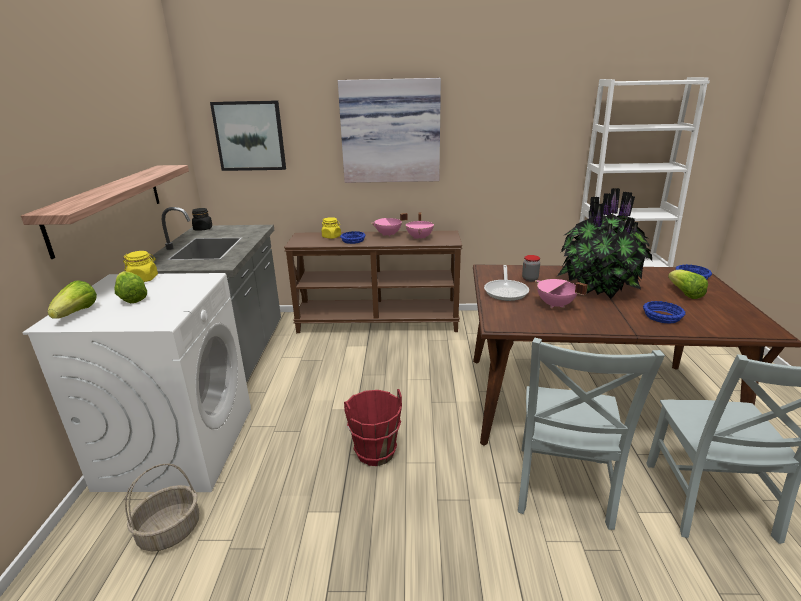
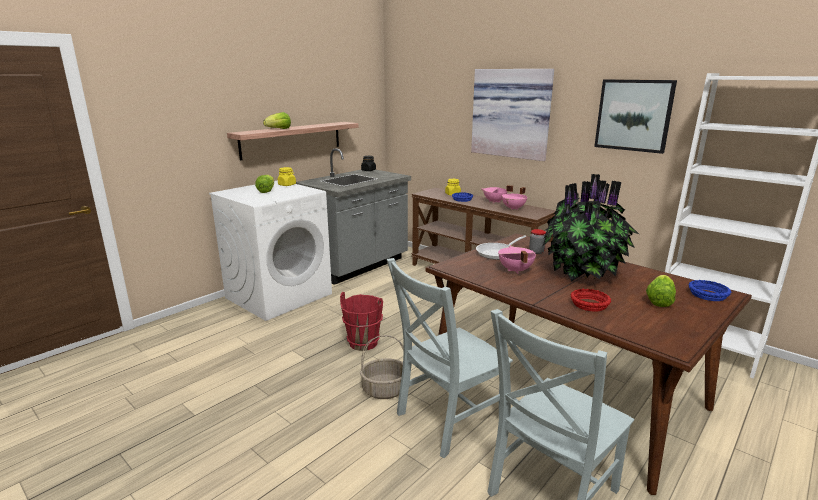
camera: 40 degrees right, 5 degrees down
(77, 313) = (237, 191): lettuce -> lettuce (279, 129)
(169, 532) = (231, 328): basket -> basket (384, 390)
(250, 136) = (418, 109): picture -> picture (634, 115)
(661, 316) = (589, 304): blue bowl -> red bowl

